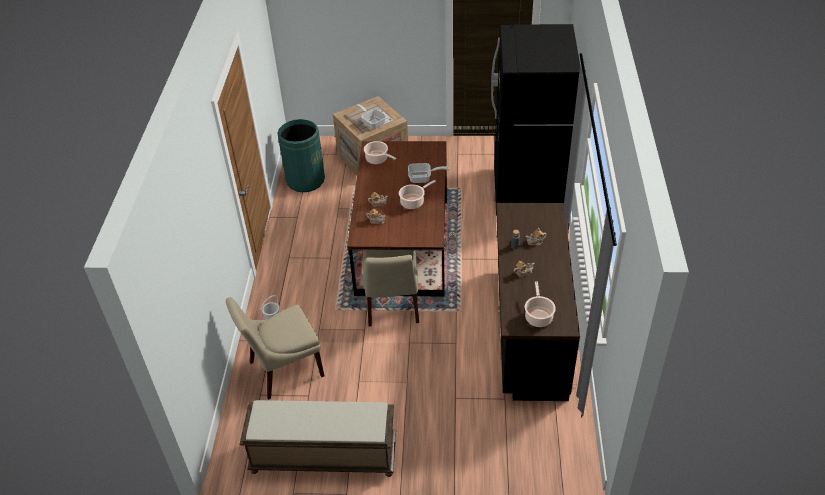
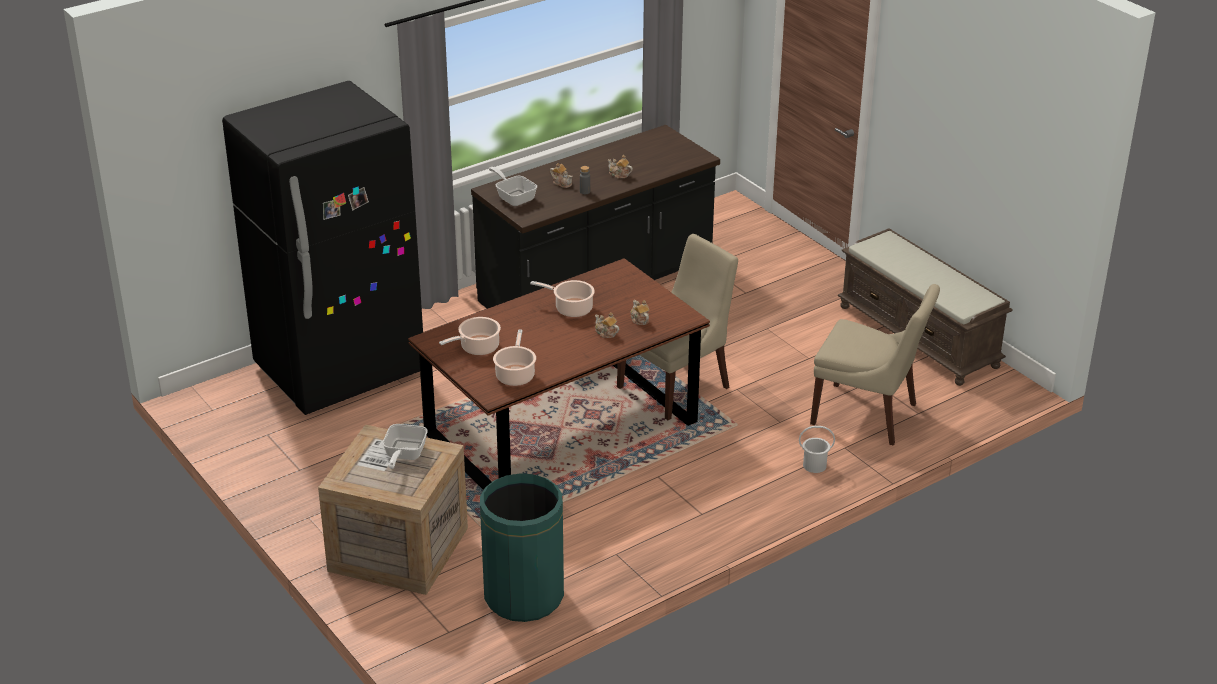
camera: 130 degrees left, 10 degrees down
(423, 178) = (514, 321): frying pan -> frying pan (514, 197)
(538, 316) = (669, 149): cooking pot -> cooking pot (477, 348)

